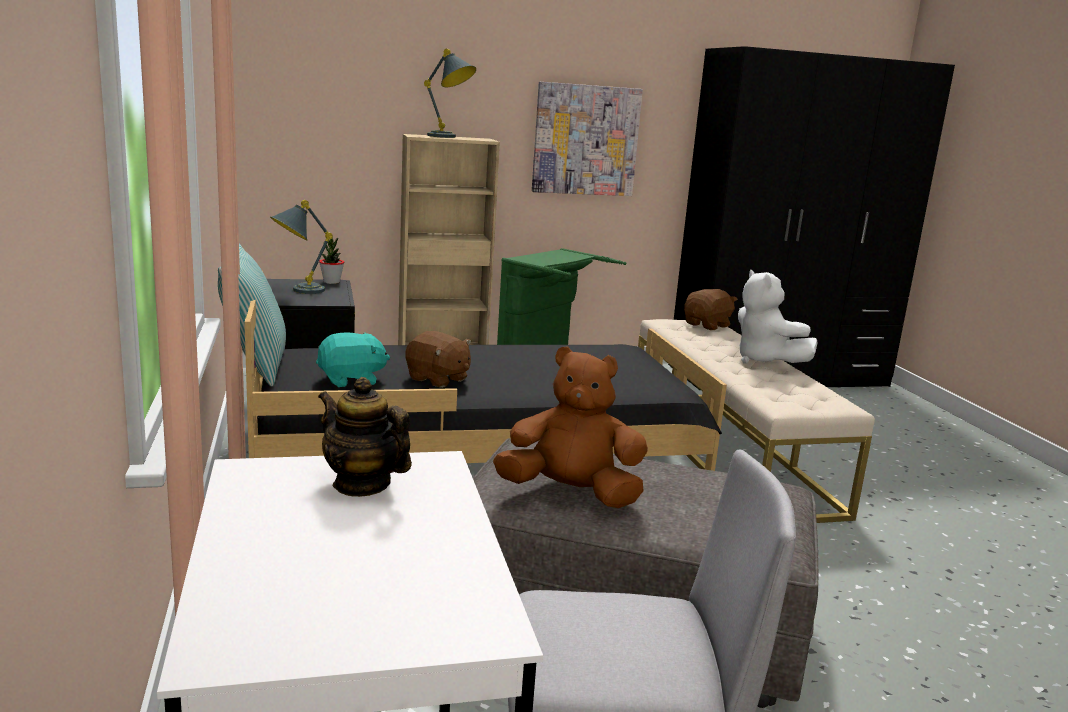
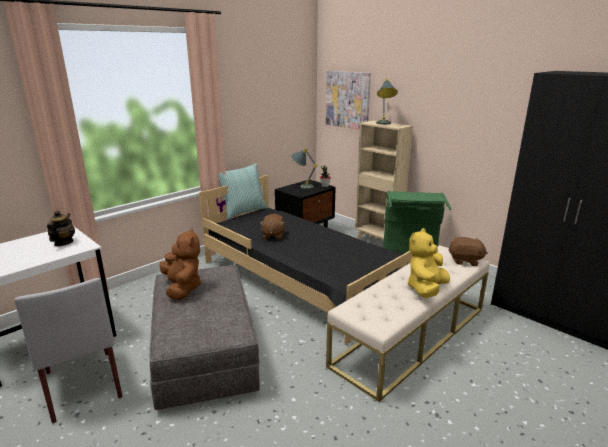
camera: 60 degrees right, 5 degrees up
(351, 380) = (250, 225): turquoise plush toy -> none
(585, 140) = (467, 130): picture -> picture (347, 100)
(764, 361) = (426, 289): white plush toy -> yellow plush toy

